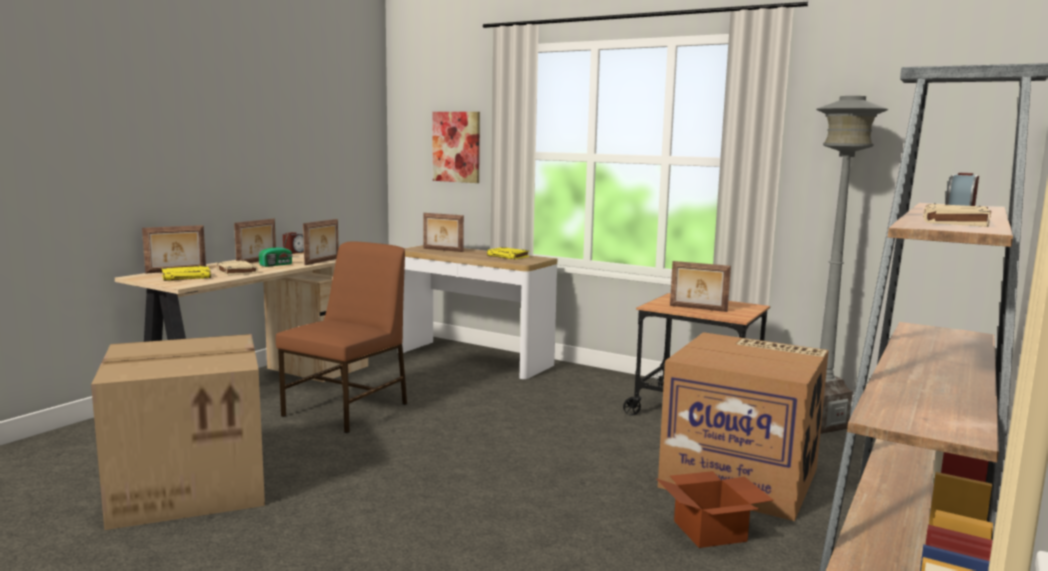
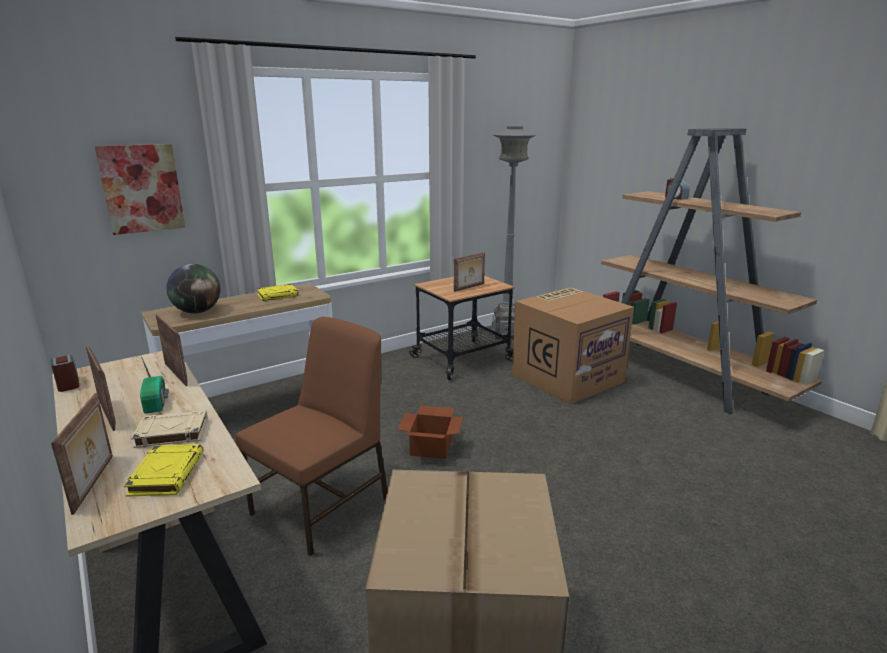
camera: 65 degrees left, 10 degrees up
(348, 409) = (323, 505): brown chair -> brown chair turned 75 degrees clockwise
(442, 250) = (197, 312): picture frame -> globe
(712, 531) = (631, 406): cardboard box -> cardboard box (432, 446)
(955, 222) = (746, 207): beige book -> none

